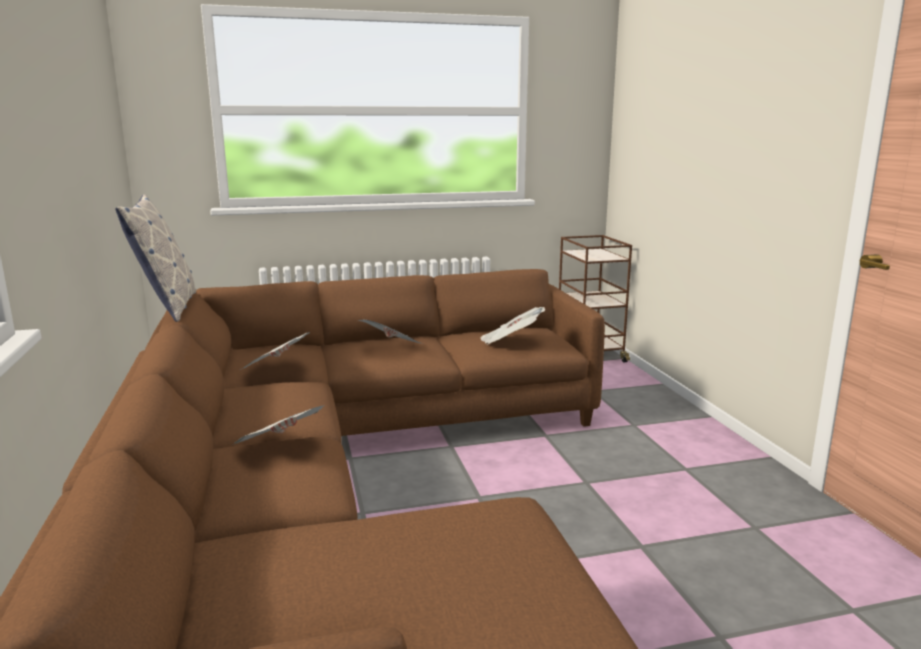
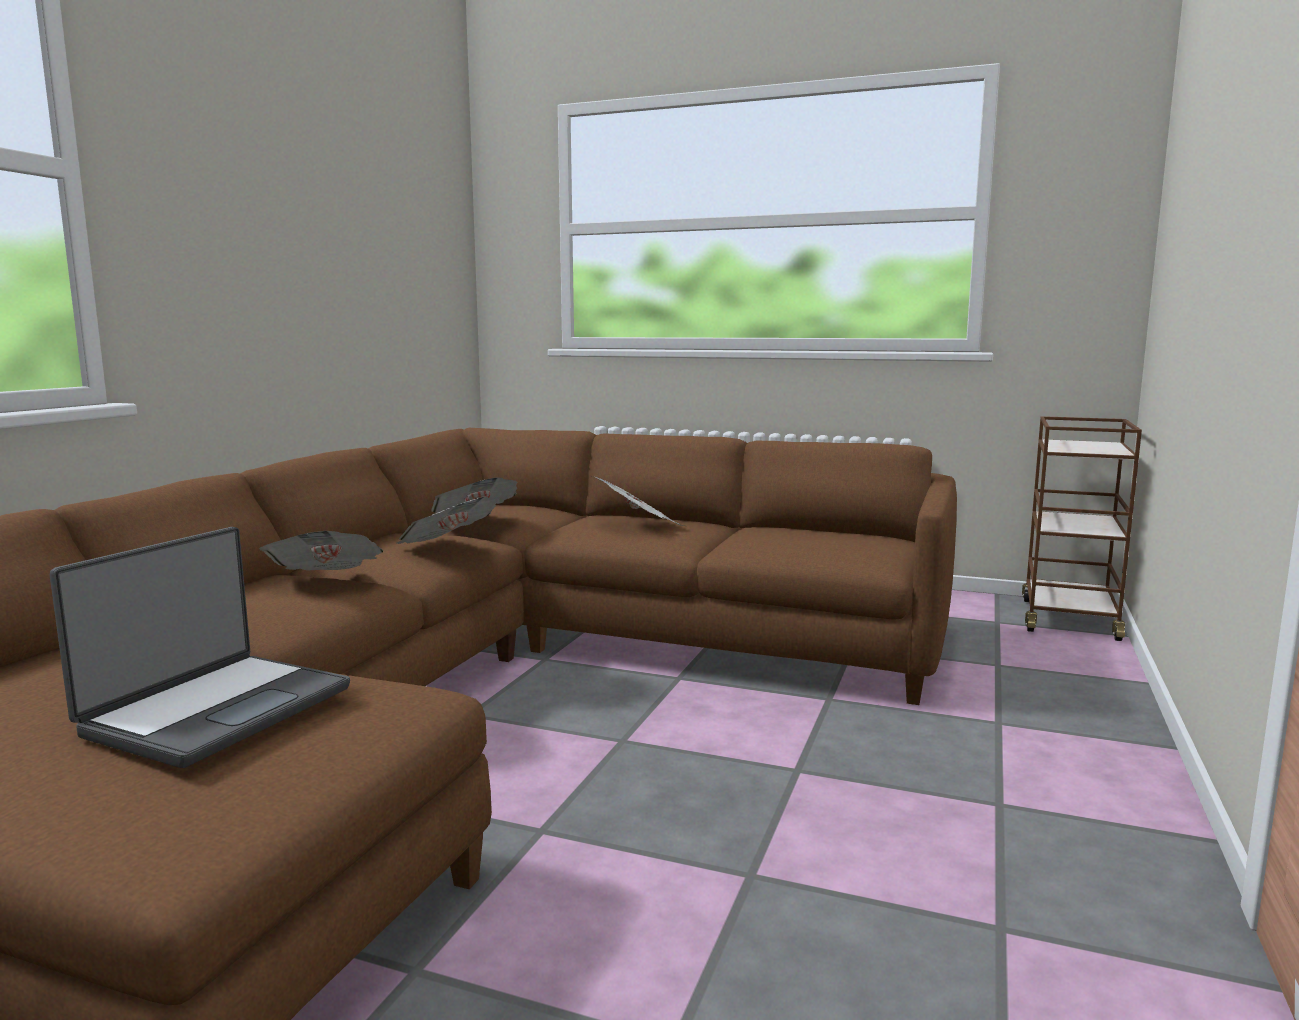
camera: 35 degrees right, 5 degrees down
(167, 308) = (399, 437): pillow -> none
(443, 559) = (216, 710): none -> laptop
(510, 342) = (805, 542): newspaper -> newspaper (448, 549)

